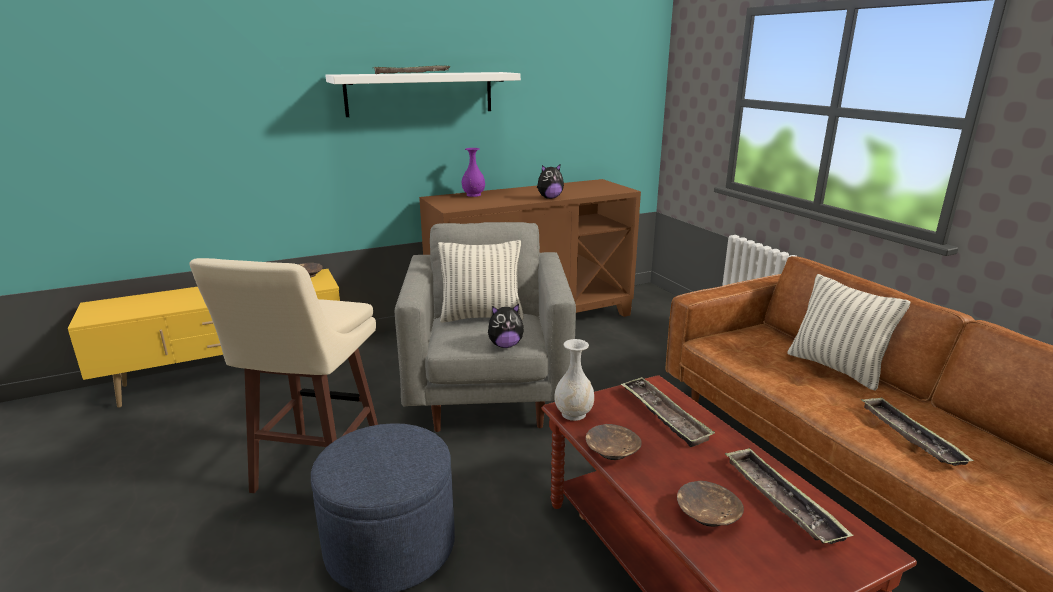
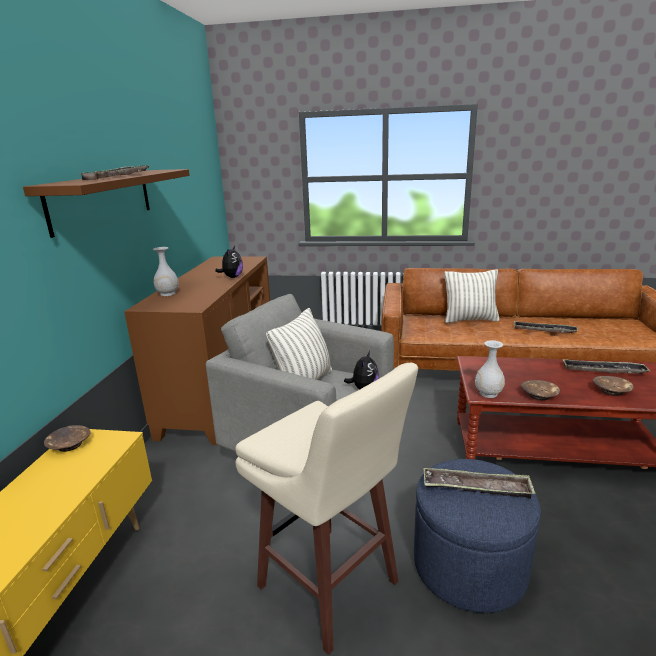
camera: 55 degrees left, 0 degrees up
(420, 93) = (102, 199): white shelf -> brown shelf
(473, 195) = (167, 294): purple vase -> white vase
(664, 415) = (507, 369): tray -> tray (476, 487)

